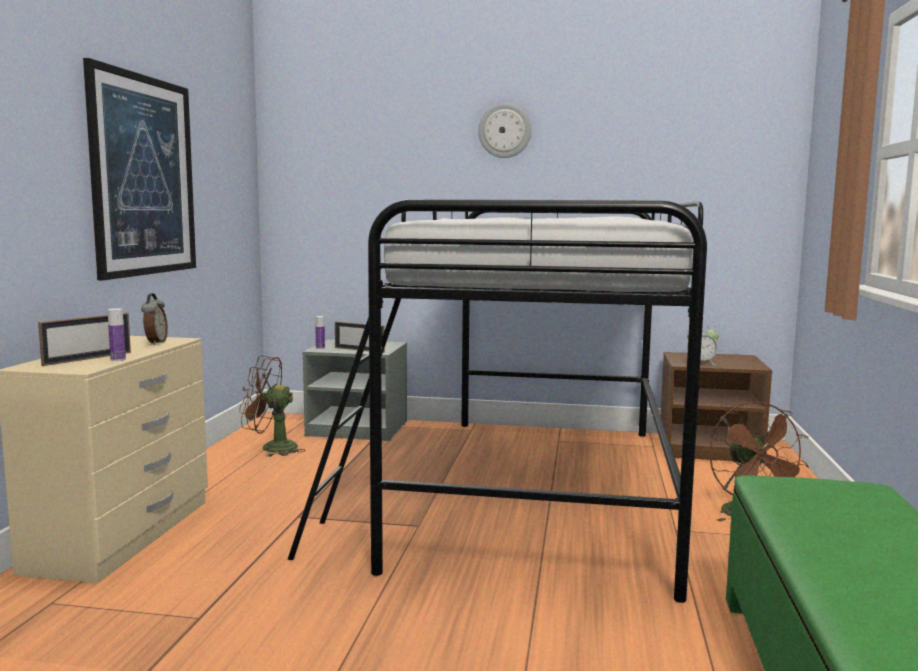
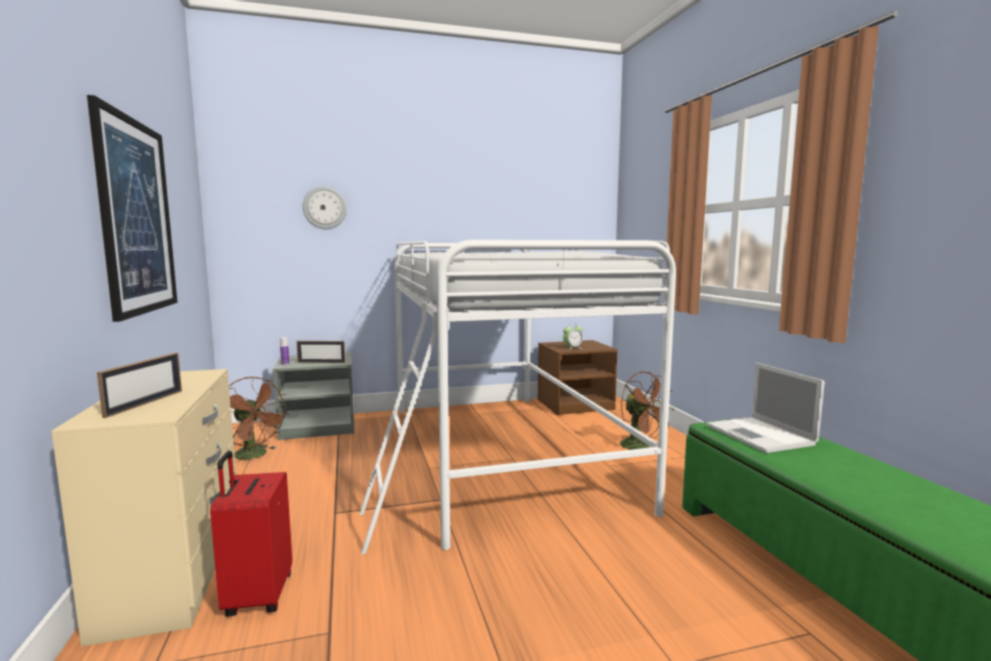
camera: 25 degrees left, 0 degrees up
(118, 359) = (181, 400): bottle -> none
(155, 343) = (189, 378): alarm clock -> none
(166, 573) = (257, 596): none -> red suitcase
(271, 448) = (255, 456): brown fan -> brown fan turned 120 degrees counterclockwise
(505, 130) = (421, 186): wall clock -> wall clock (325, 208)
(535, 490) = (497, 453): black bed -> white bed
(818, 503) = (761, 435): none -> laptop

